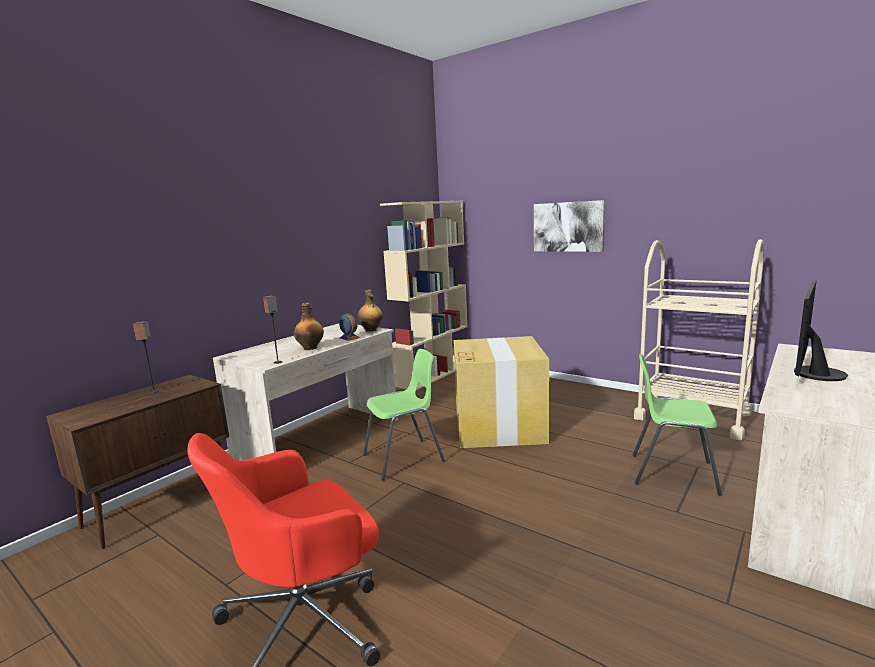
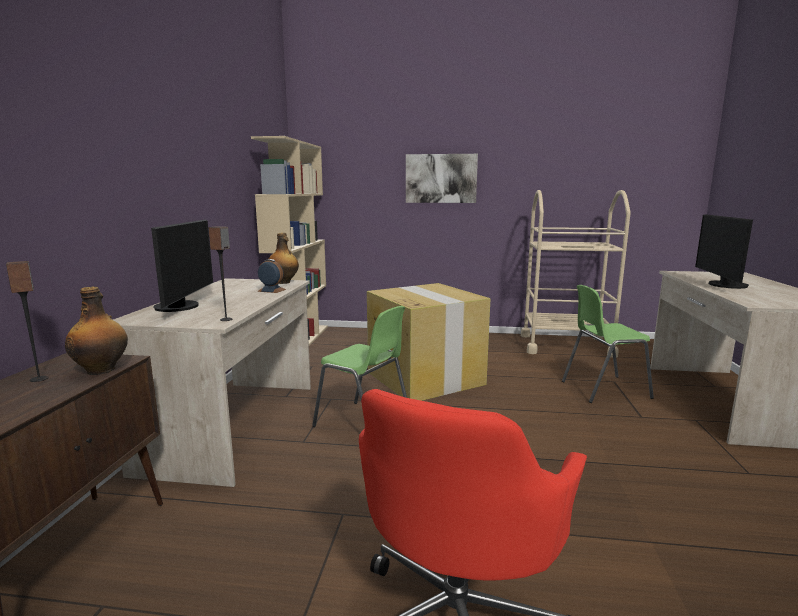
camera: 30 degrees left, 0 degrees up
(273, 348) = (181, 306): none -> monitor
(311, 348) = (241, 303): bottle -> bottle (102, 370)
(404, 458) = (364, 424): green chair -> green chair turned 90 degrees clockwise

